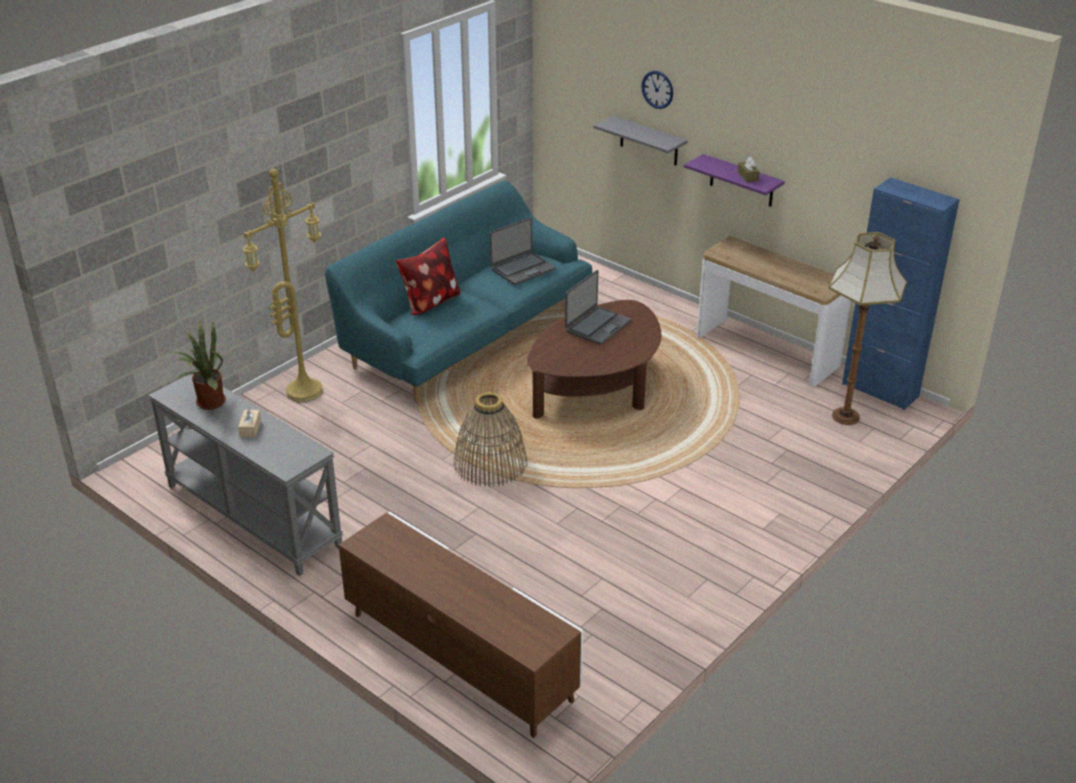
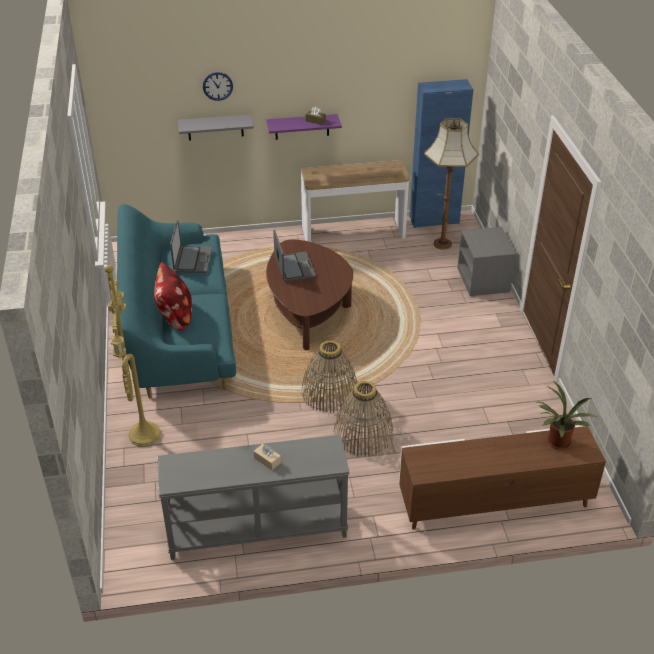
camera: 50 degrees left, 5 degrees up
(208, 402) = (208, 467): potted plant -> potted plant (557, 443)
(456, 515) = (363, 434): none -> basket
(826, 477) = (484, 281): none -> grey nightstand

